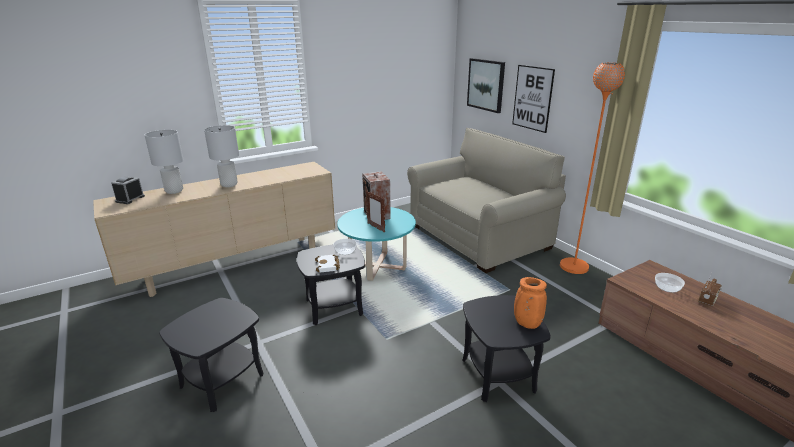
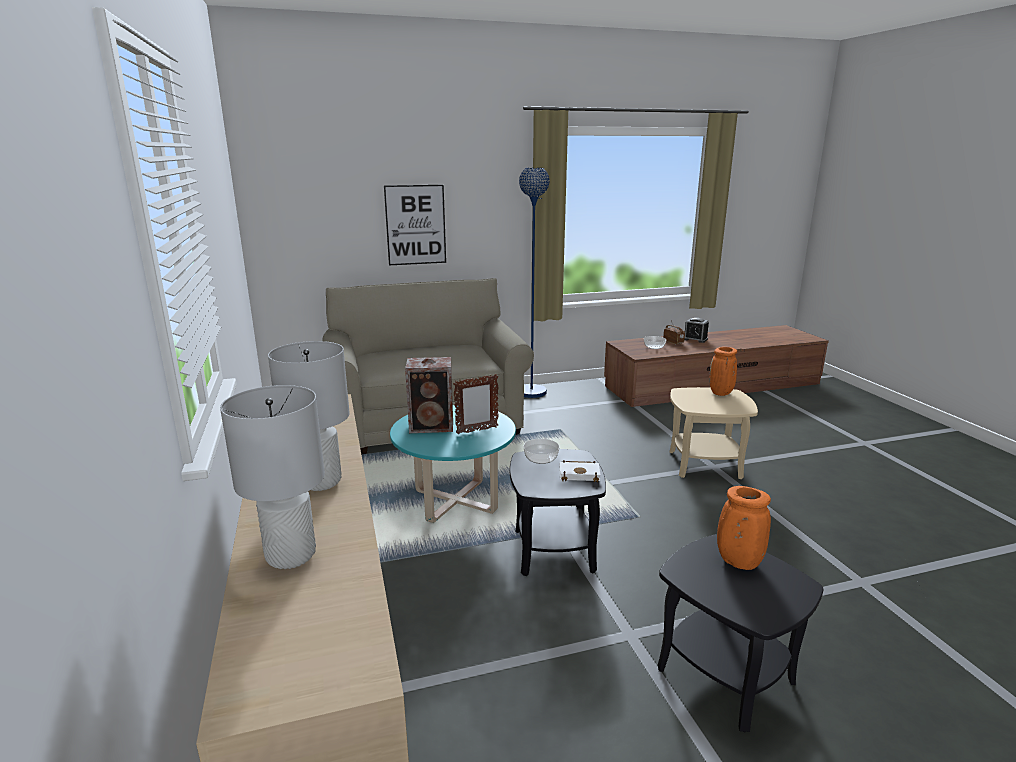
camera: 75 degrees left, 5 degrees down
(130, 199) = (277, 639): alarm clock -> alarm clock (695, 339)
(226, 323) = (737, 562): none -> orange vase
(486, 85) = (323, 222): picture -> none
(497, 375) = (704, 465): black side table -> beige side table
(574, 267) = (531, 392): orange floor lamp -> blue floor lamp

